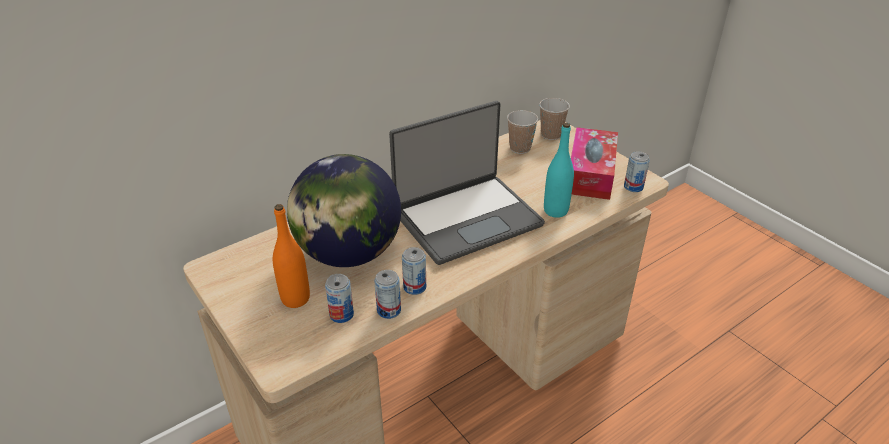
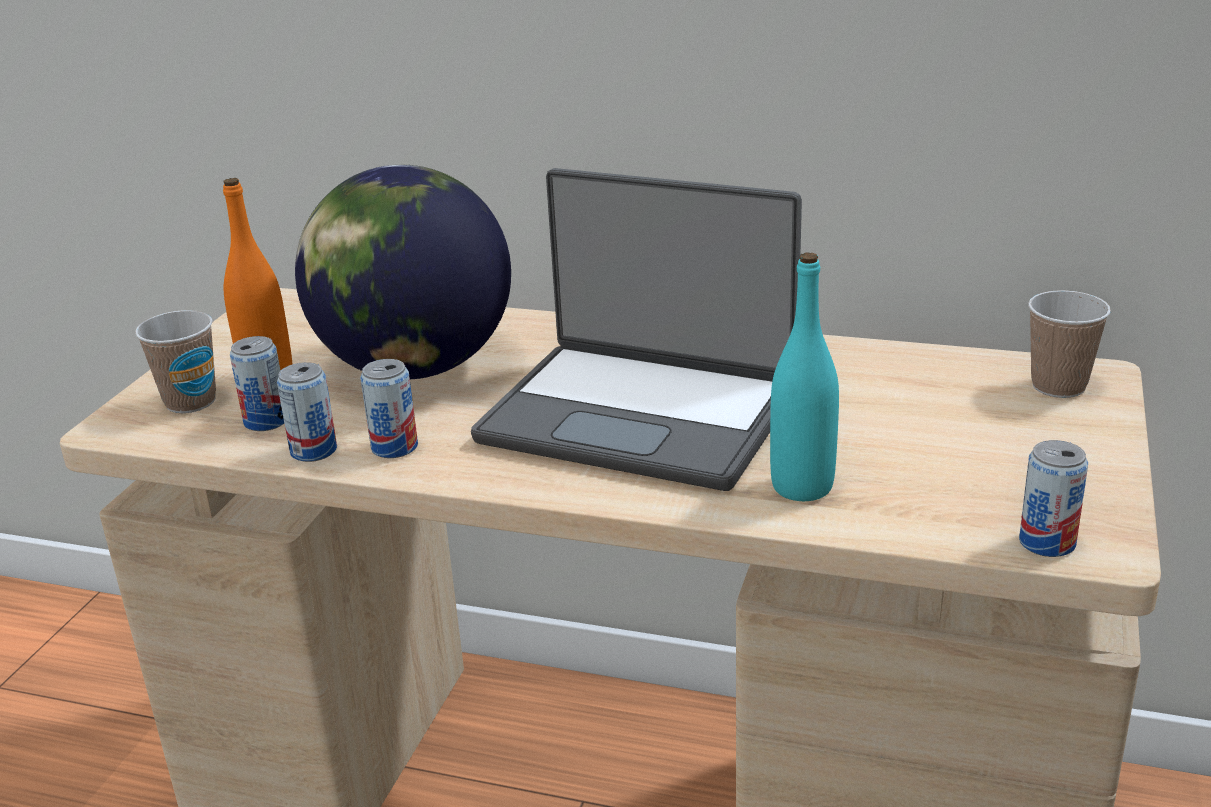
camera: 55 degrees right, 10 degrees down
(520, 148) = (948, 376): cup -> cup (190, 402)
(590, 173) = (1002, 475): tissue box -> none

